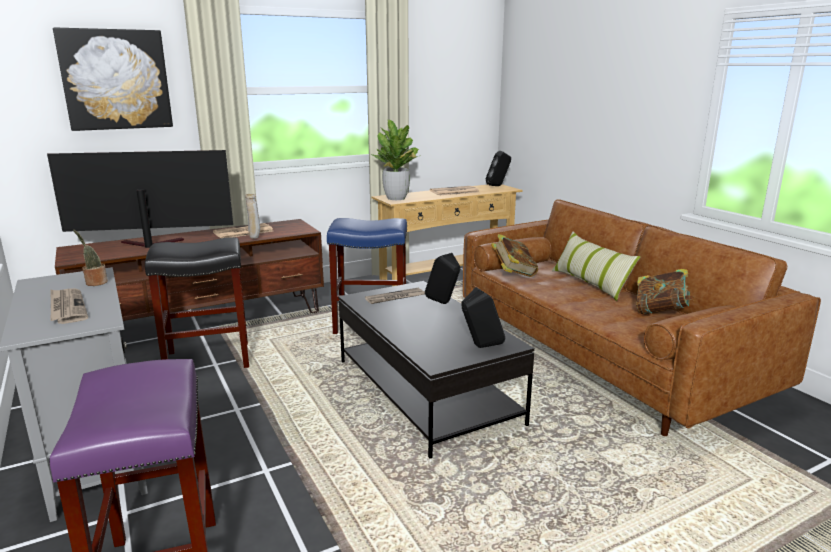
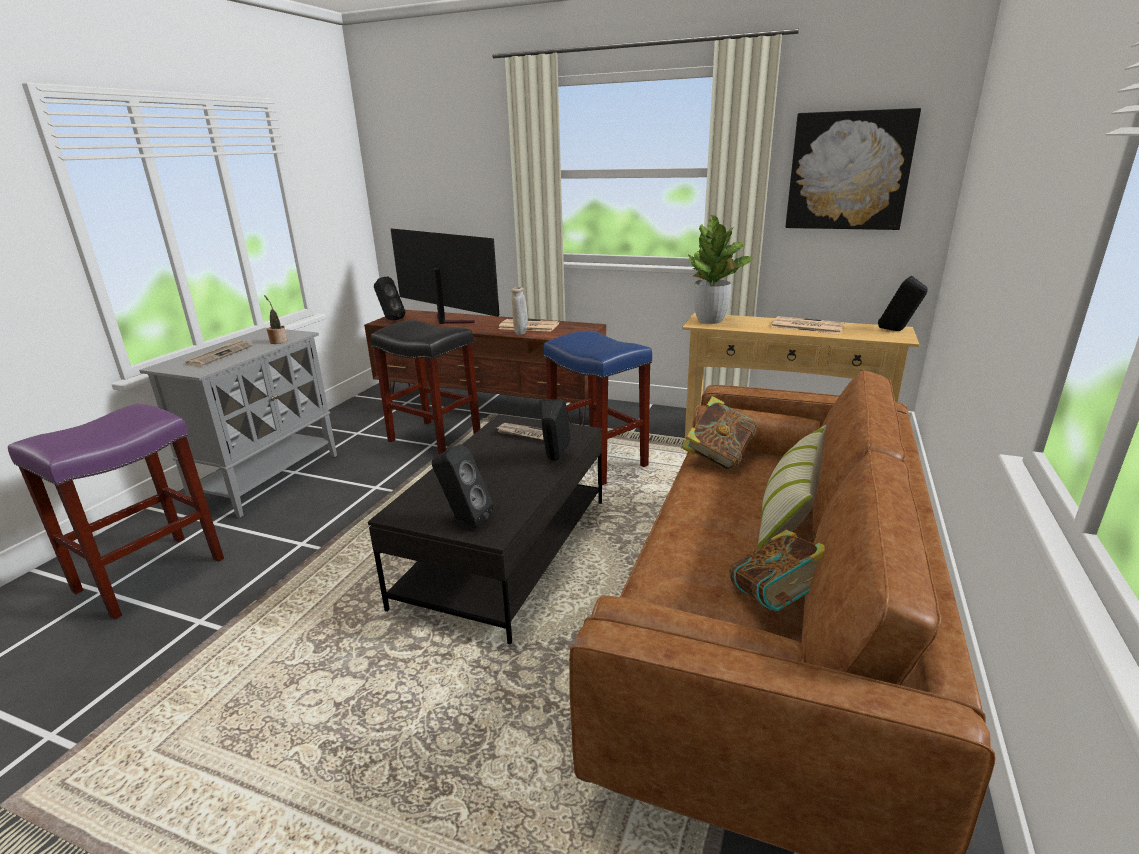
camera: 50 degrees right, 5 degrees up
(75, 256) = (390, 319): none -> black speaker
(116, 80) = (458, 162): picture -> picture (848, 171)

